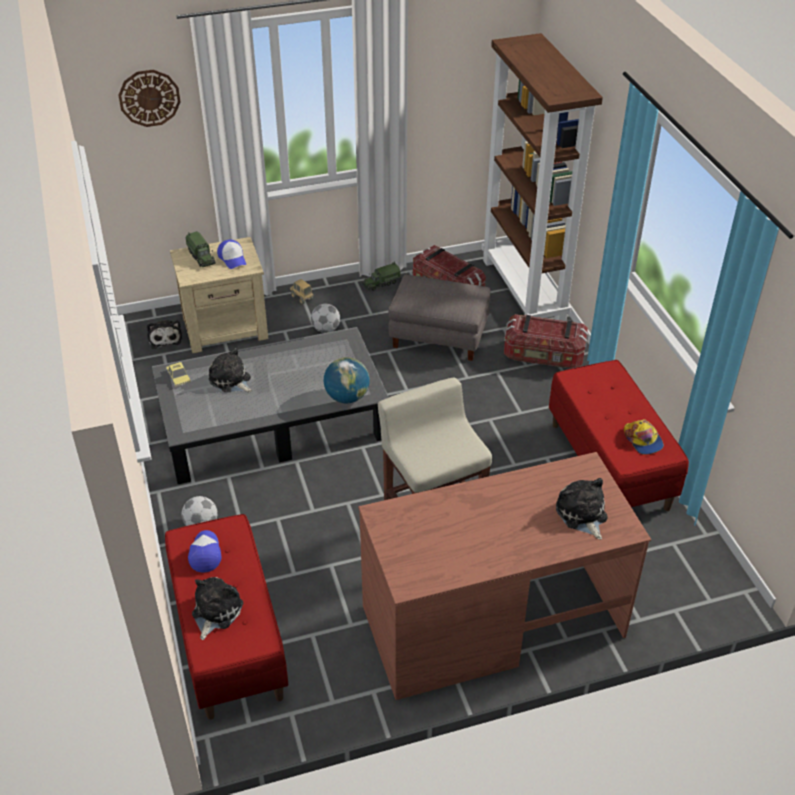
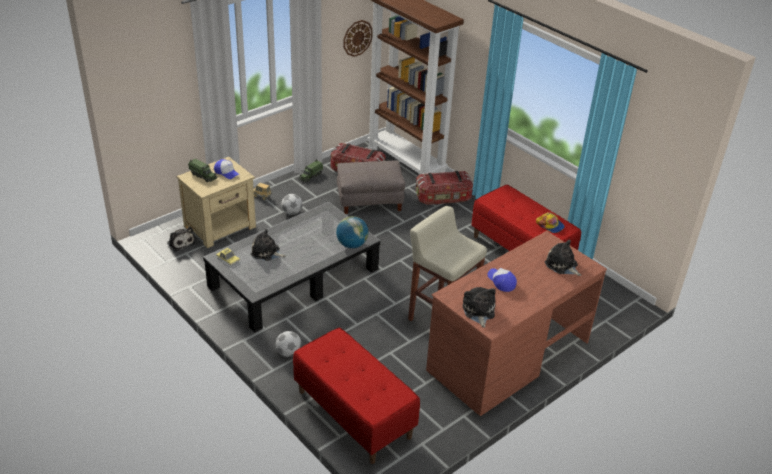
camera: 25 degrees left, 5 degrees down
(149, 98) = (158, 64): wall clock -> wall clock (357, 38)
(205, 553) = (330, 356): cap -> cap (501, 281)
(215, 612) = (362, 388): plush toy -> plush toy (478, 311)

